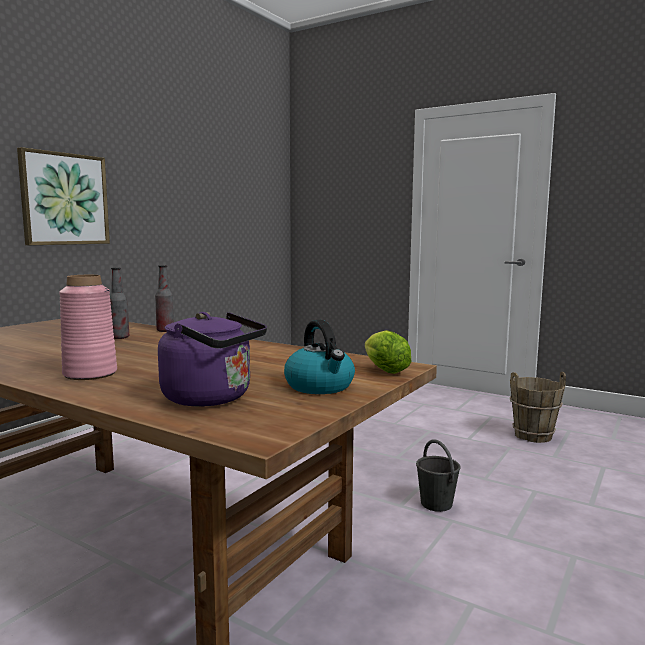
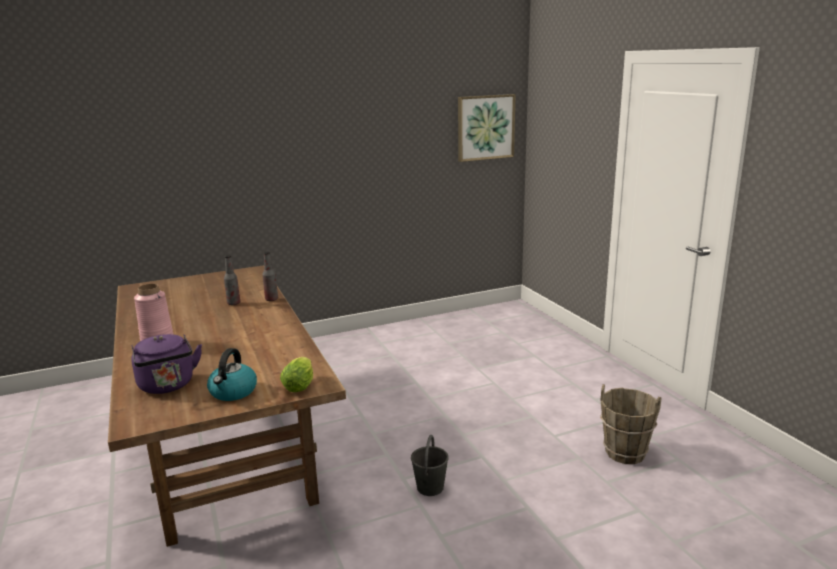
camera: 35 degrees right, 10 degrees up
(64, 199) = (265, 169): picture -> picture (485, 127)

